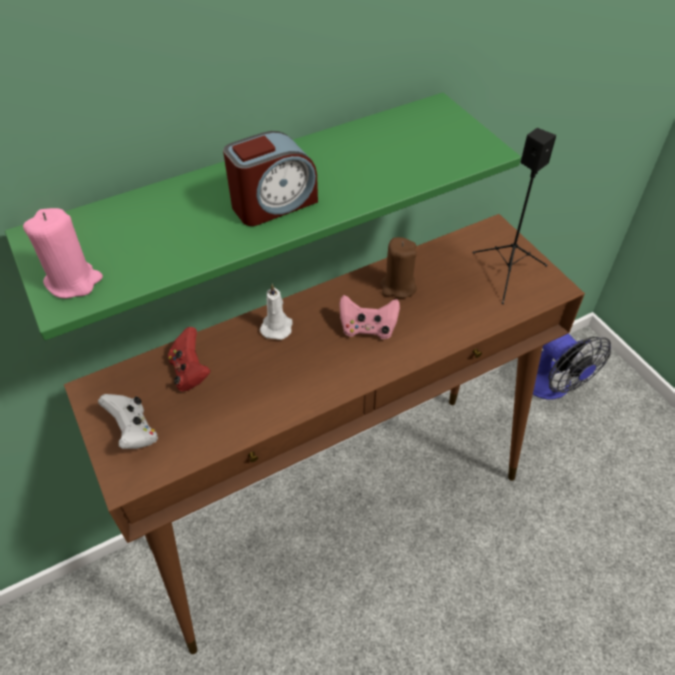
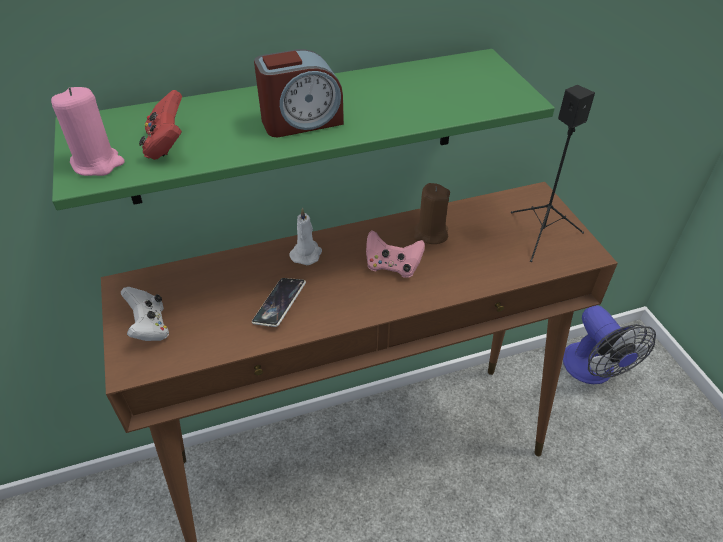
camera: 10 degrees right, 5 degrees down
(190, 372) = (216, 282): red game controller -> red game controller (167, 145)
(263, 386) = (279, 304): none -> phone

